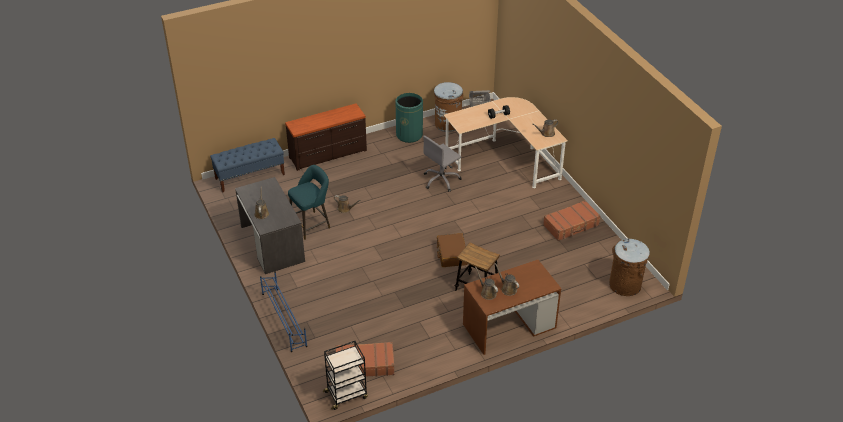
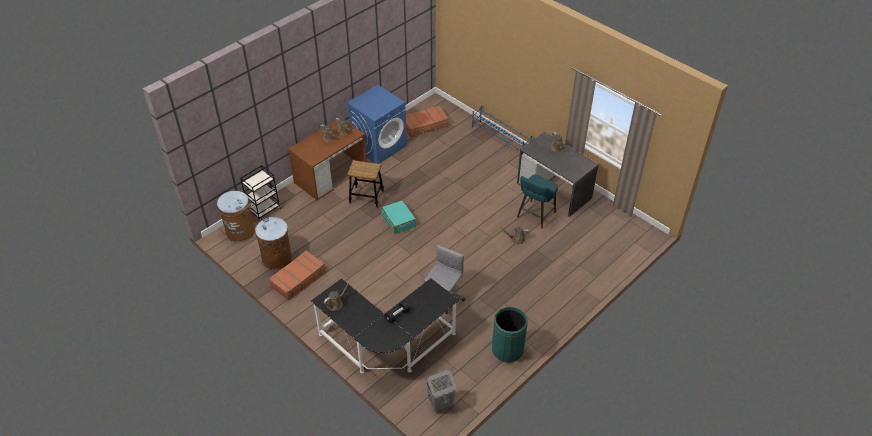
camera: 160 degrees right, 5 degrees up
(250, 176) = (628, 249): blue bench -> none
(328, 154) = (575, 296): brown dresser -> none
(346, 394) = (427, 106): black cart -> black cart (264, 210)
(436, 350) = (379, 146): none -> blue washing machine
(448, 123) = (472, 381): brown trash can -> brown trash can (277, 258)
(451, 254) = (399, 220): brown suitcase -> turquoise suitcase
(506, 158) = (386, 346): beige desk -> black desk

